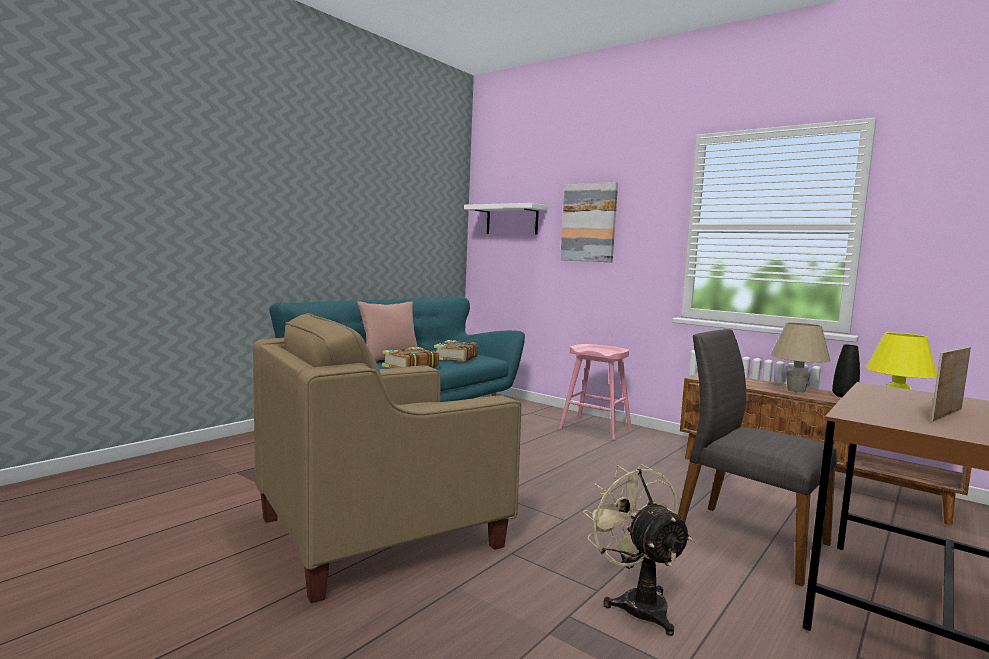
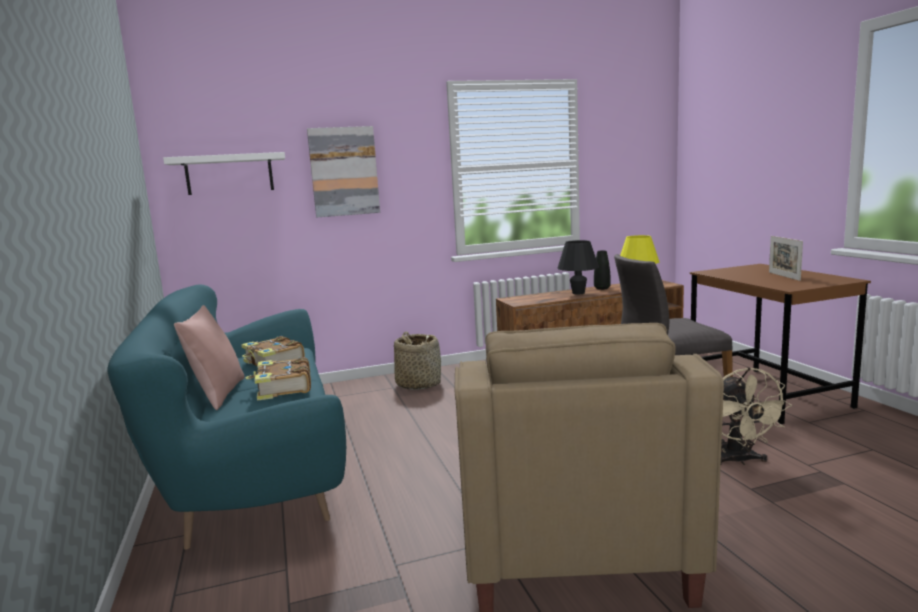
camera: 55 degrees left, 5 degrees up
(595, 429) = (418, 384): pink stool -> basket
(636, 602) = (739, 460): beige fan -> beige fan turned 105 degrees counterclockwise
(796, 390) = (578, 293): beige table lamp -> black table lamp

